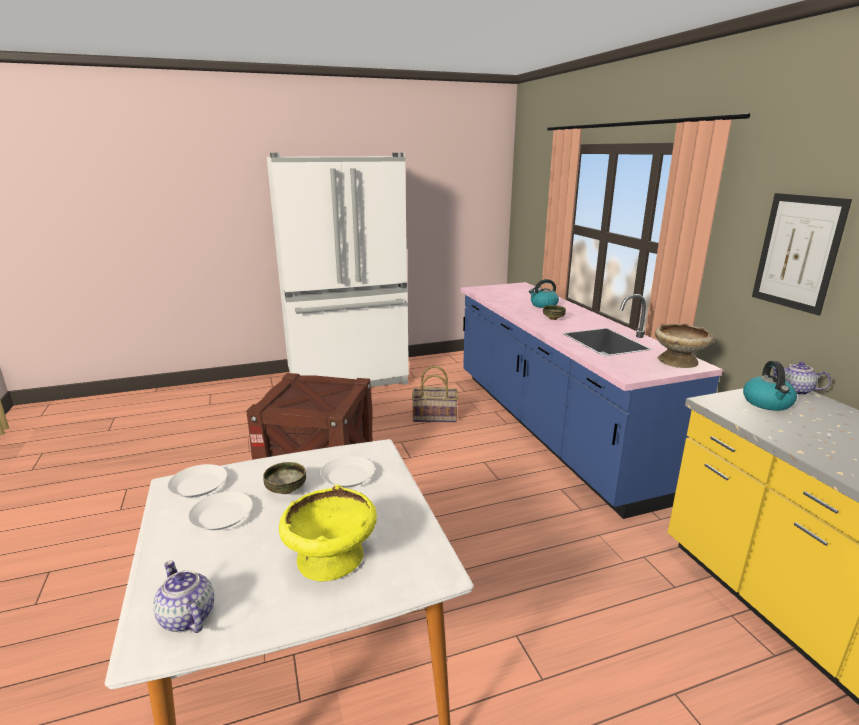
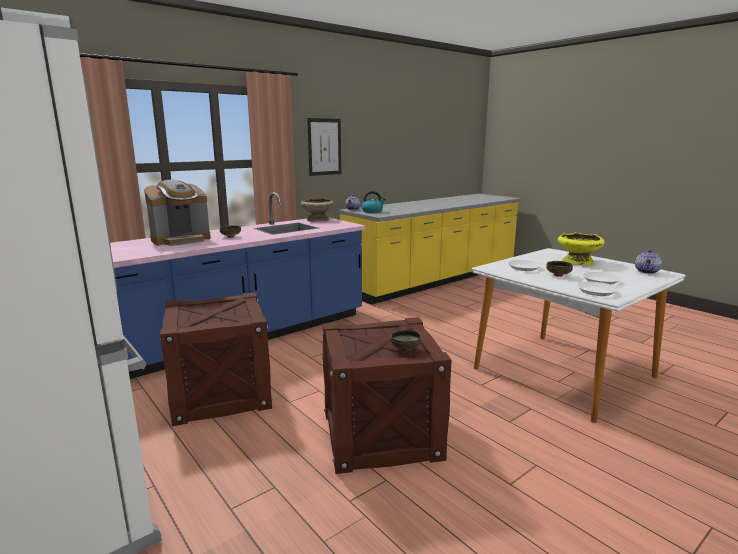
camera: 110 degrees left, 5 degrees down
(287, 401) = (405, 349): none -> bowl
(435, 416) = (221, 394): basket -> crate
(543, 305) = (181, 240): kettle -> coffee machine

